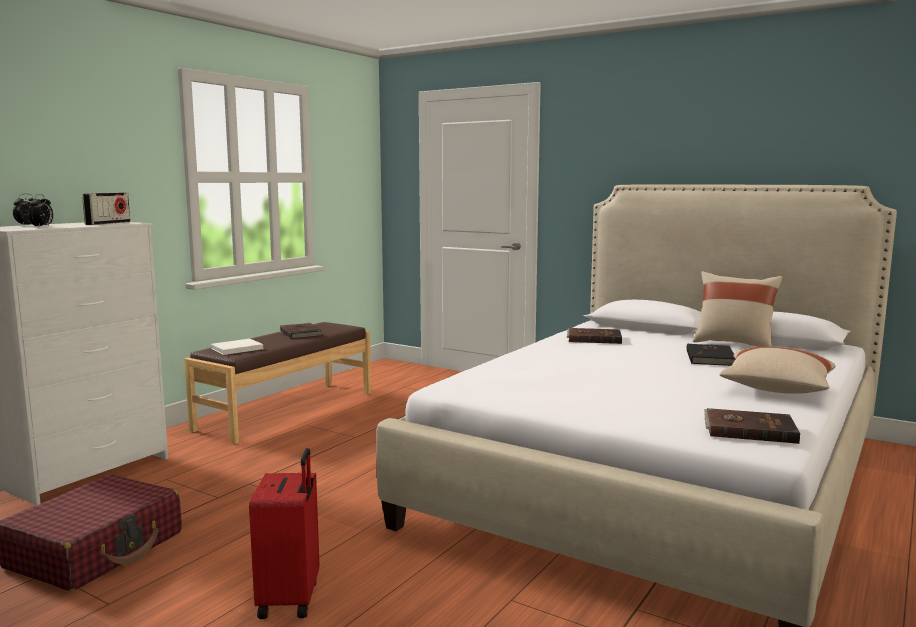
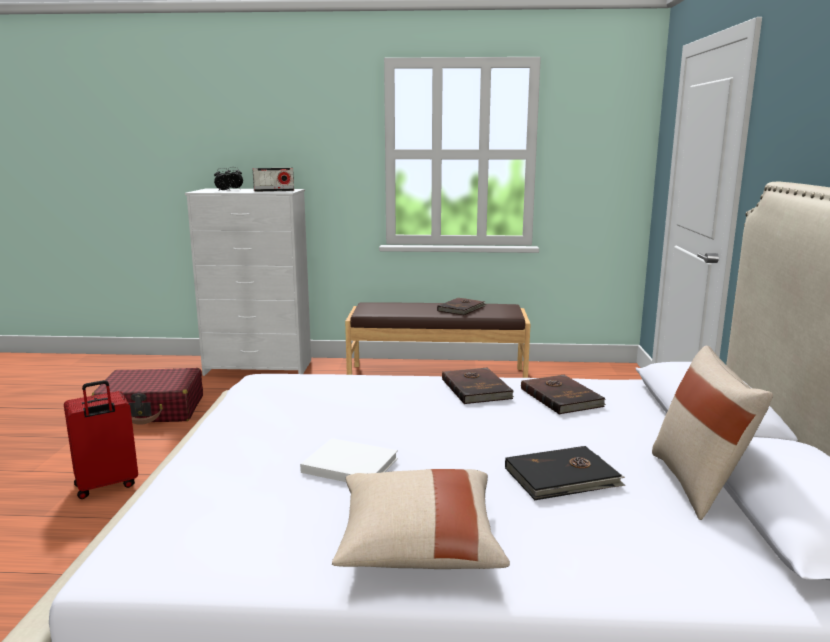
camera: 60 degrees right, 5 degrees up
(235, 349) = (381, 307): white book -> white book (347, 465)
(749, 429) = (188, 540): brown book -> brown book (477, 388)

